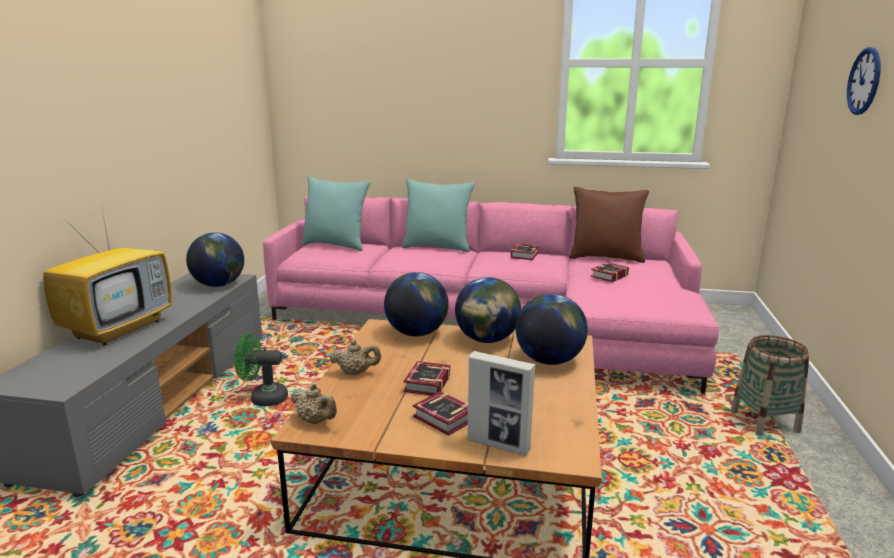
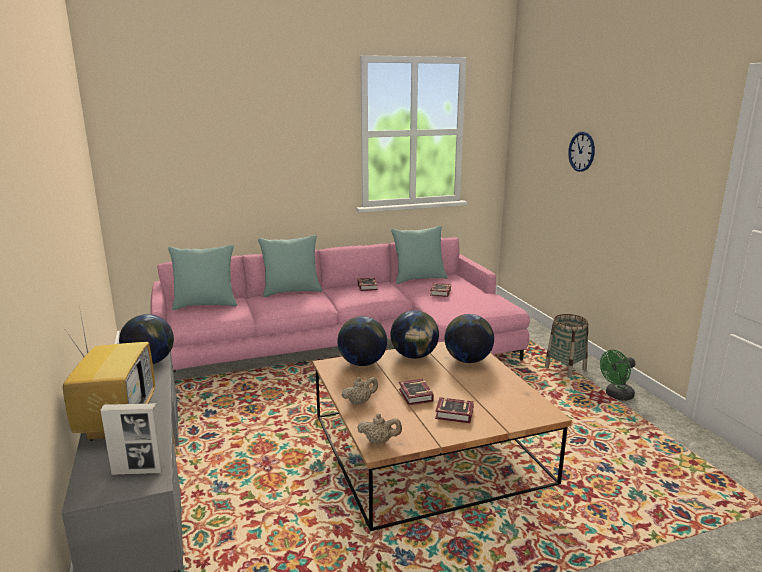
camera: 30 degrees left, 0 degrees up
(263, 398) = (236, 449): green fan -> green fan (616, 396)
(498, 445) = (503, 419): picture frame -> picture frame (138, 471)
(605, 258) = (419, 279): brown pillow -> turquoise pillow

